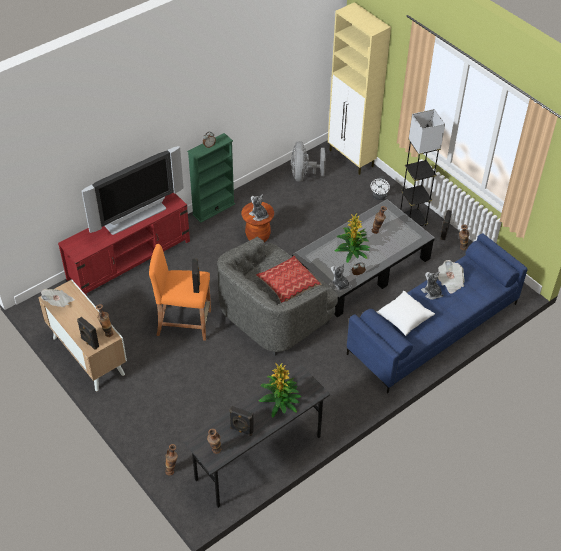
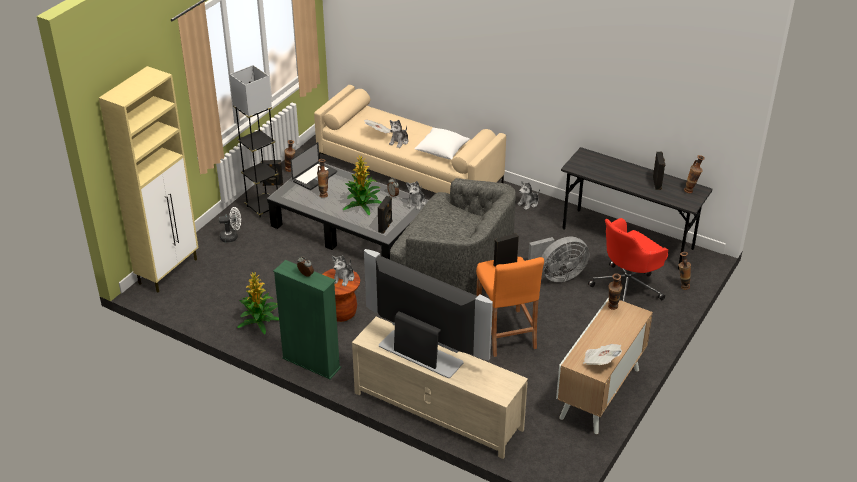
camera: 110 degrees left, 10 degrees down
(89, 342) = (634, 317): black speaker -> black speaker (386, 227)
(129, 260) = (437, 411): red tv stand -> beige tv stand
(194, 428) = (628, 286): none -> red office chair
(279, 402) = (611, 170): potted plant -> potted plant (259, 321)
(288, 284) = (448, 220): pillow -> none
(304, 175) = (214, 302): grey fan -> grey fan (558, 275)
(346, 401) = (528, 203): none -> plush toy
(405, 232) = (315, 177): none -> laptop
(433, 329) = (410, 171): blue sofa -> beige sofa

